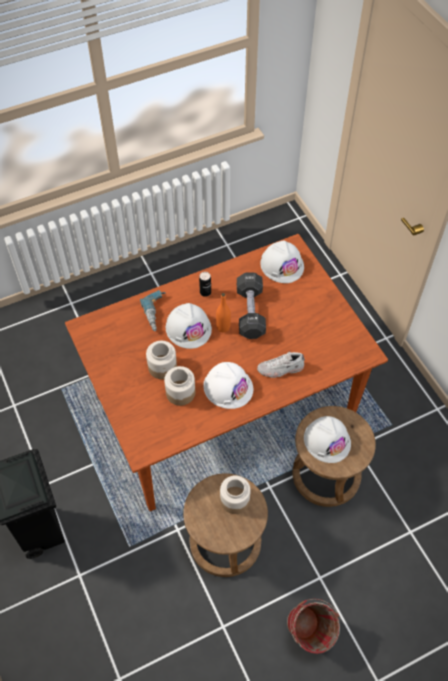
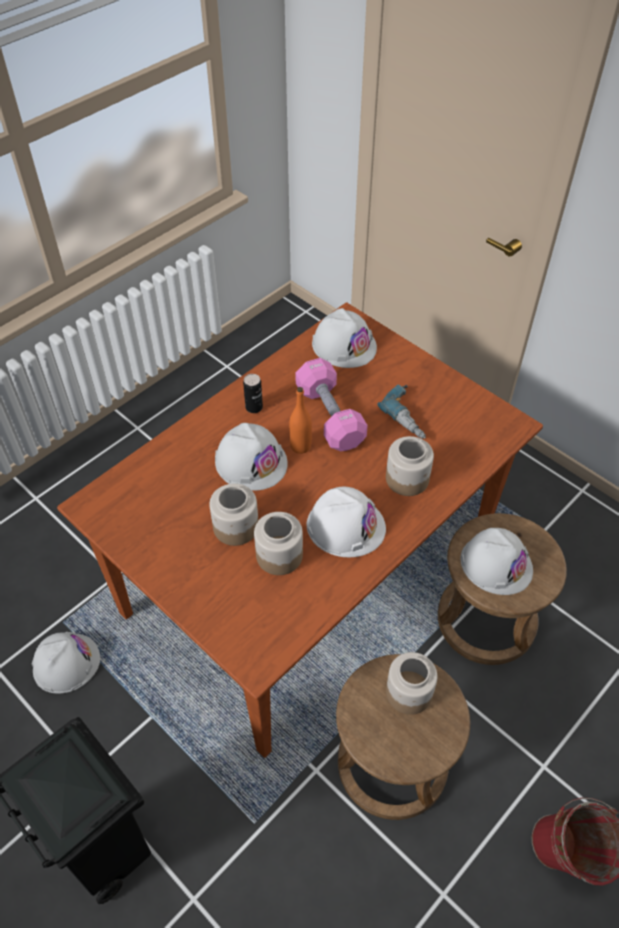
camera: 20 degrees left, 5 degrees down
(55, 415) = (66, 663): none -> white hard hat
(158, 313) = (197, 454): power drill -> power drill (410, 416)
(250, 312) = (330, 416): black dumbbell -> pink dumbbell
(280, 369) = (407, 479): white shoe -> jar

